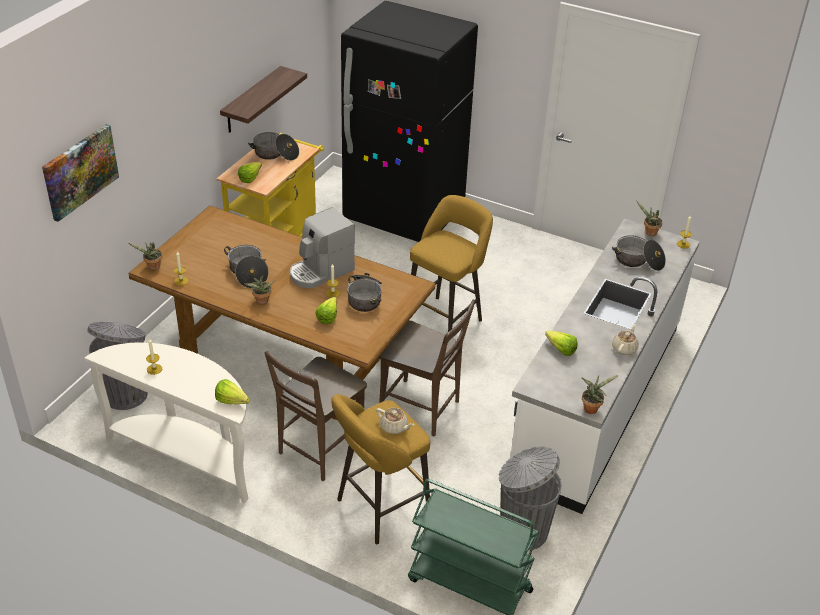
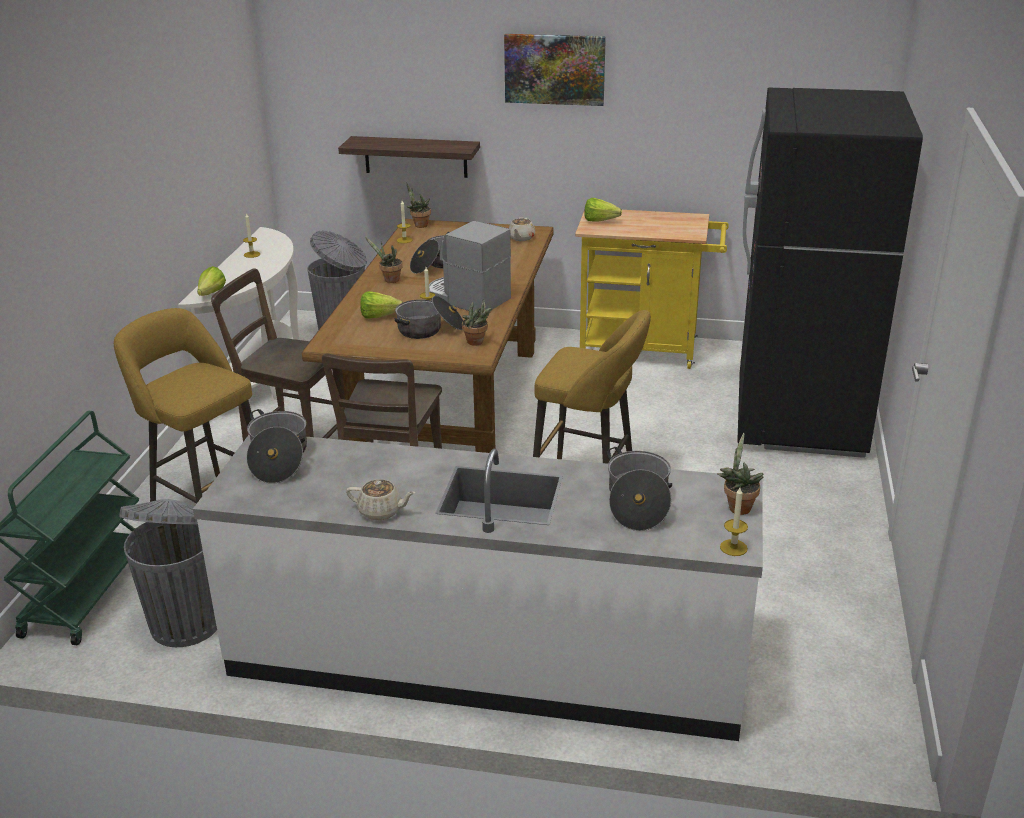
camera: 75 degrees right, 10 degrees down
(80, 171) = (370, 70): picture -> picture (554, 69)
(252, 100) = (679, 147): shelf -> shelf (415, 156)
(275, 154) = (665, 223): cooking pot -> cooking pot (278, 459)
(394, 427) = (191, 385): beige teapot -> beige teapot (521, 238)
(559, 348) = (358, 455): lettuce -> none
(591, 408) = (226, 496): potted plant -> potted plant (477, 342)

